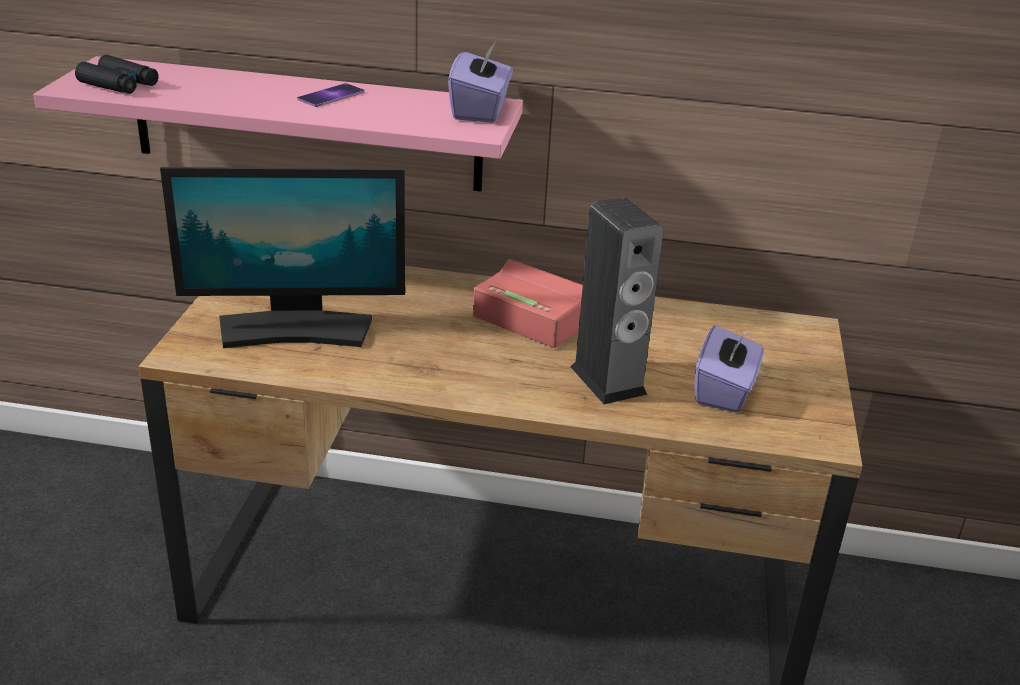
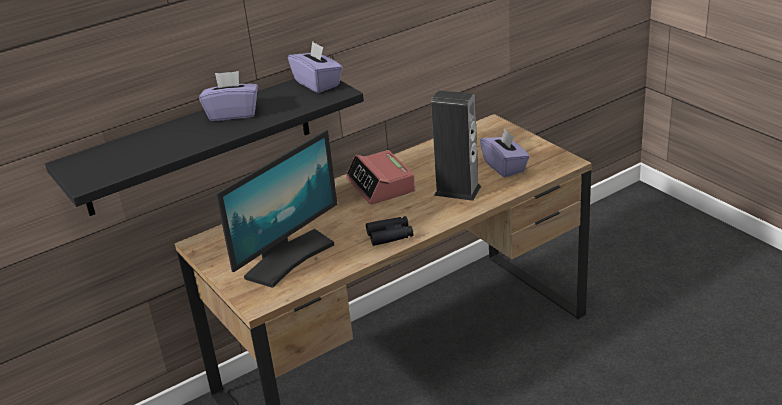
camera: 40 degrees left, 0 degrees up
(119, 84) = (109, 167): black binoculars -> black binoculars (390, 235)
(306, 125) = (199, 142): pink shelf -> black shelf
(331, 96) = (233, 113): phone -> purple tissue box
(534, 316) = (381, 185): alarm clock -> alarm clock turned 105 degrees counterclockwise

